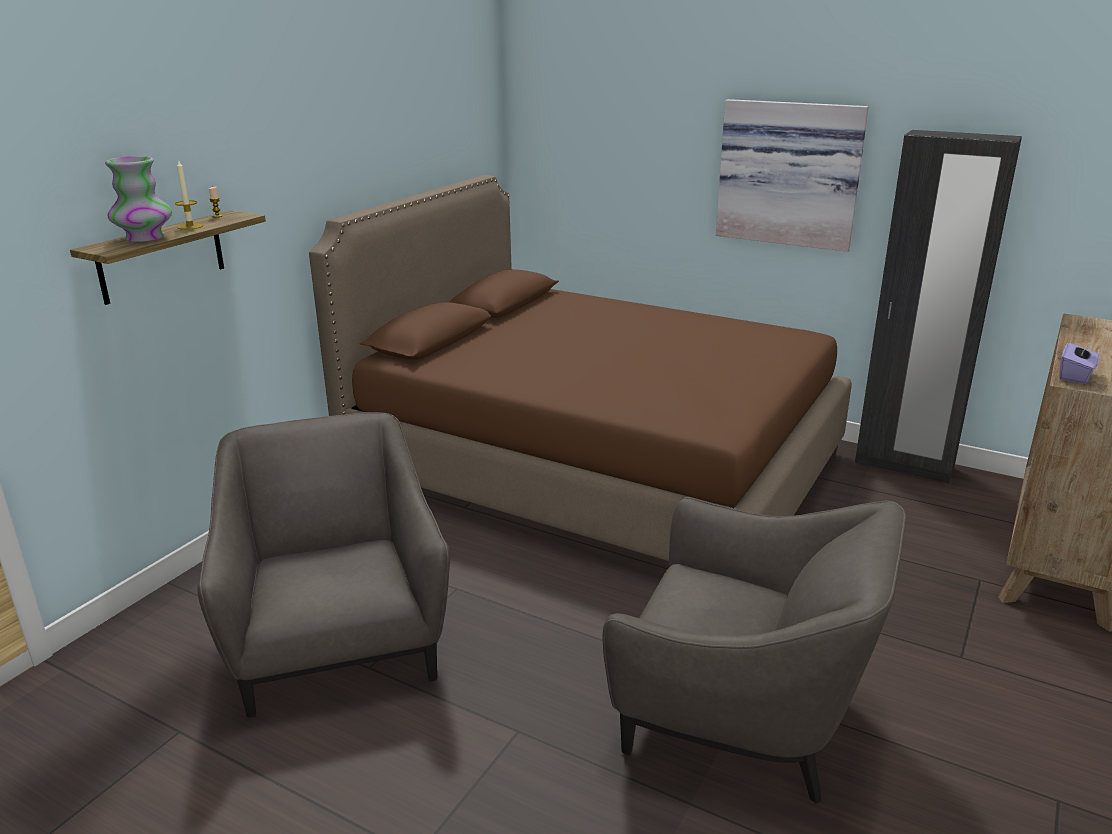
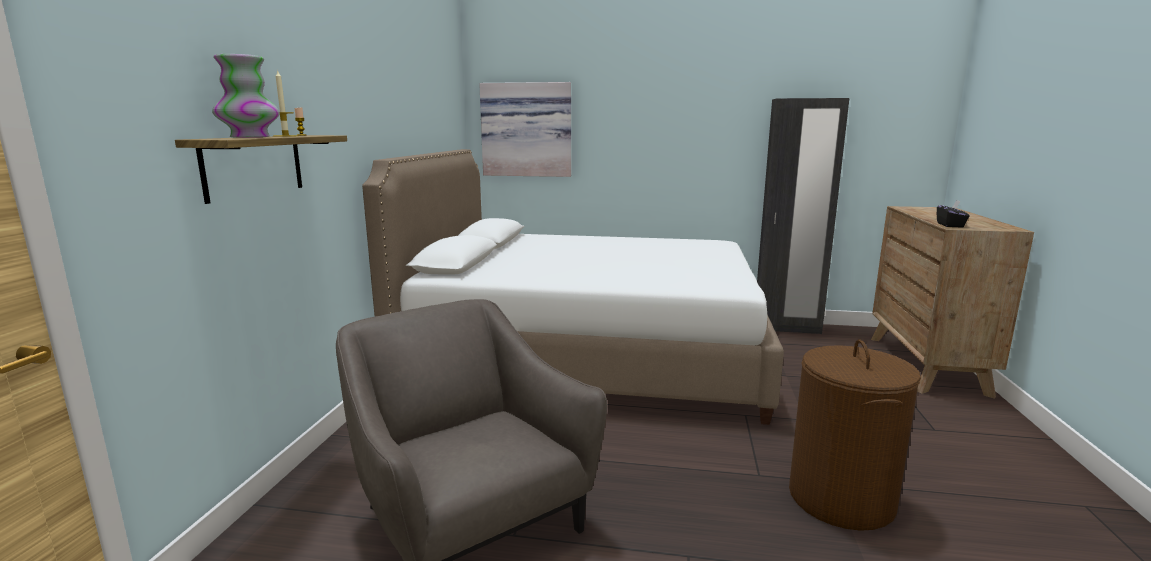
camera: 20 degrees left, 10 degrees down
(595, 467) = (588, 356): brown bed -> white bed
(742, 714) = (841, 499): grey armchair -> brown laundry basket
(789, 173) = (689, 136): picture -> picture (527, 130)
(1075, 376) = (950, 225): purple tissue box -> black tissue box

